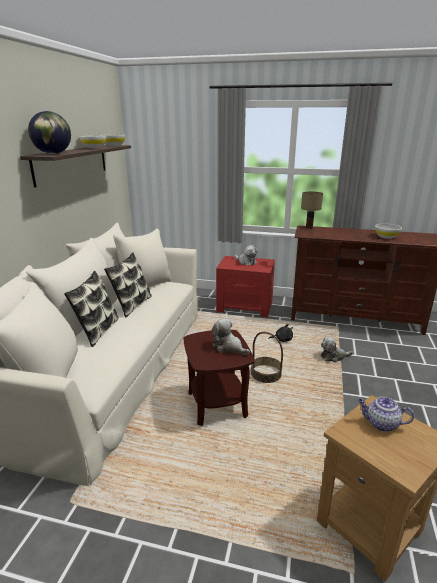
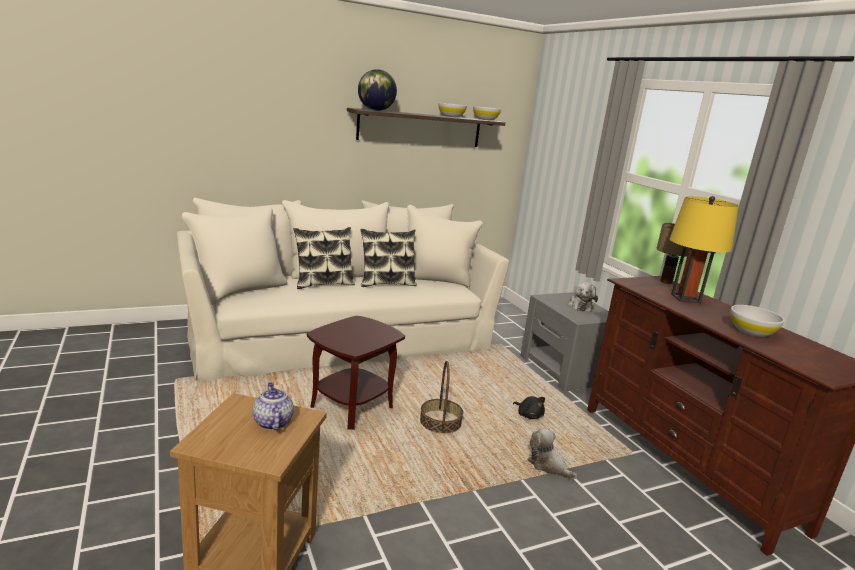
camera: 50 degrees right, 5 degrees down
(228, 347) = (363, 339): plush toy -> none
(245, 306) = (564, 370): red nightstand -> grey nightstand
(336, 232) = (685, 298): none -> yellow table lamp

